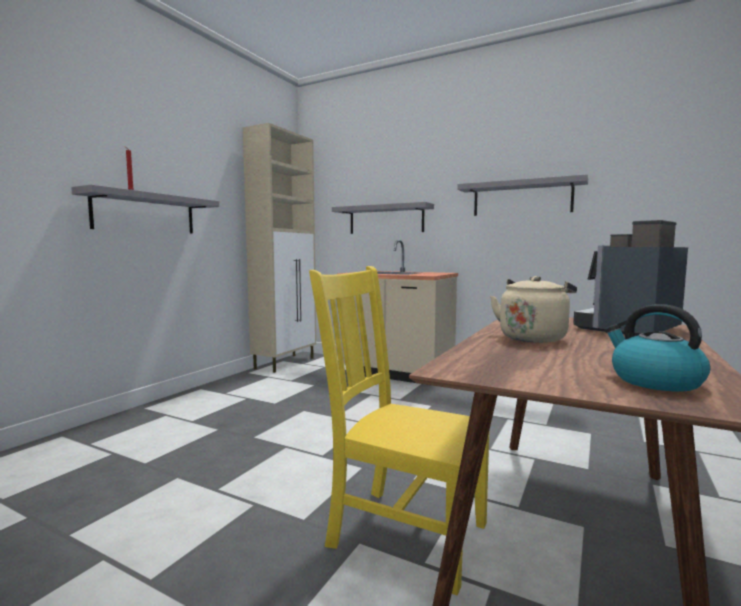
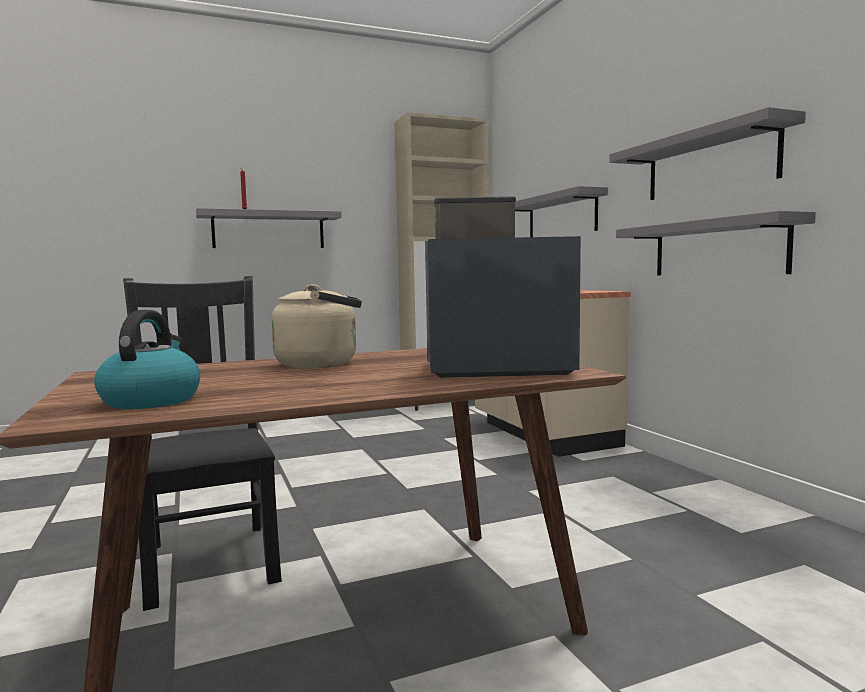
camera: 40 degrees right, 0 degrees up
(403, 532) = (211, 559): yellow chair -> black chair
(528, 248) = (717, 248): none -> grey shelf

